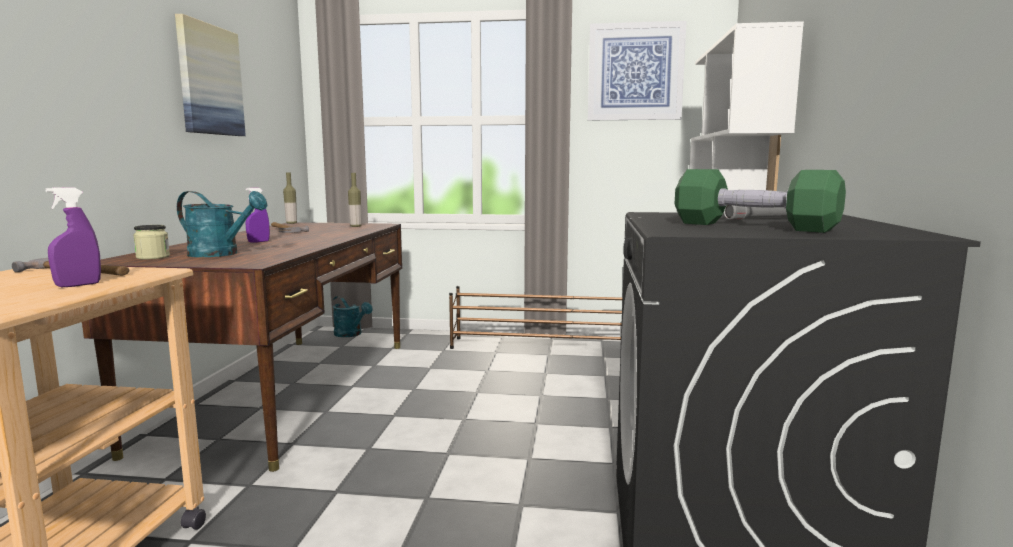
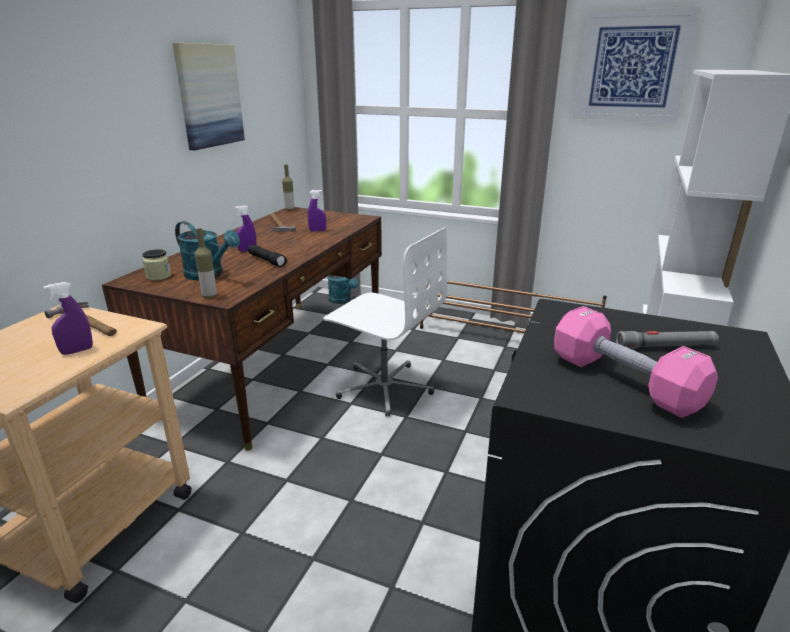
camera: 15 degrees right, 15 degrees up
(288, 245) = (267, 260): none -> black flashlight
(335, 231) = (317, 231): none -> purple spray bottle
(355, 226) = (339, 221): bottle -> bottle (209, 296)
(428, 398) = (384, 387): none -> white office chair
(753, 226) = (623, 381): green dumbbell -> pink dumbbell

